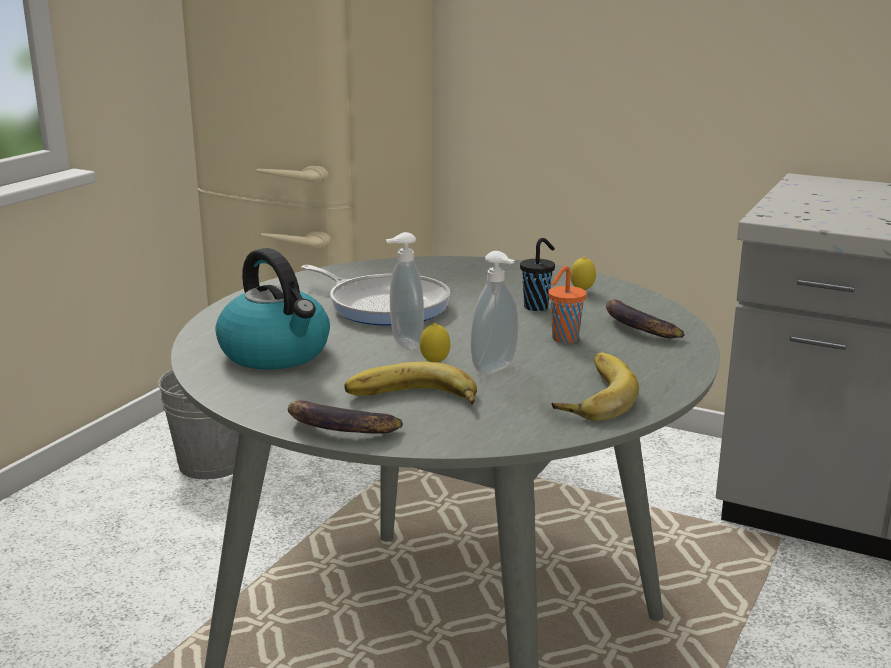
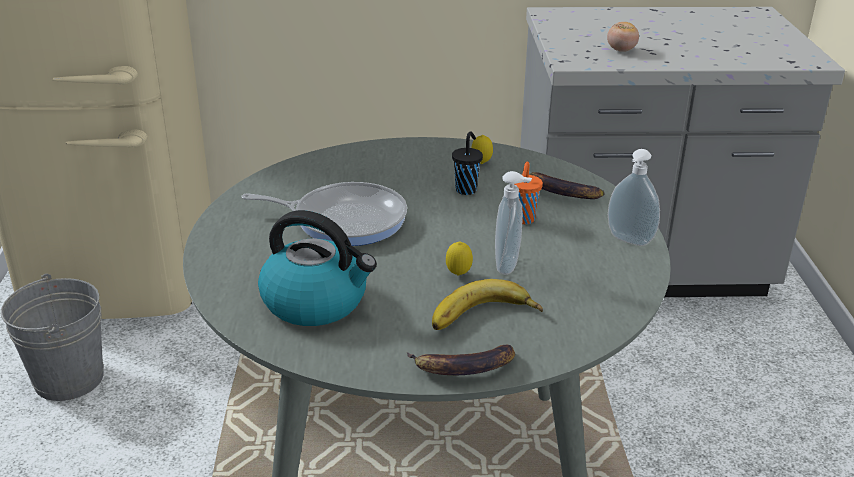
camera: 30 degrees left, 10 degrees up
(404, 344) = (410, 260): soap dispenser -> soap dispenser (628, 241)
(590, 395) = (601, 272): banana -> none
(850, 216) = (621, 50): none -> tomato

